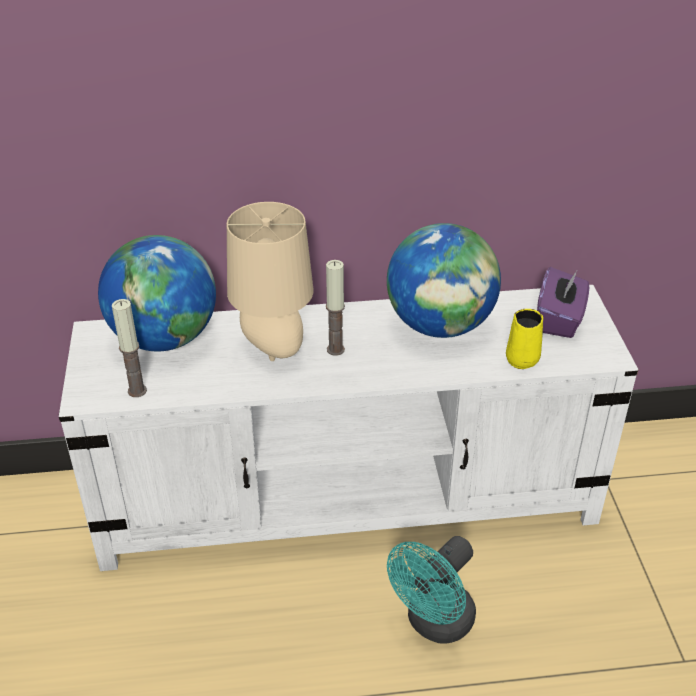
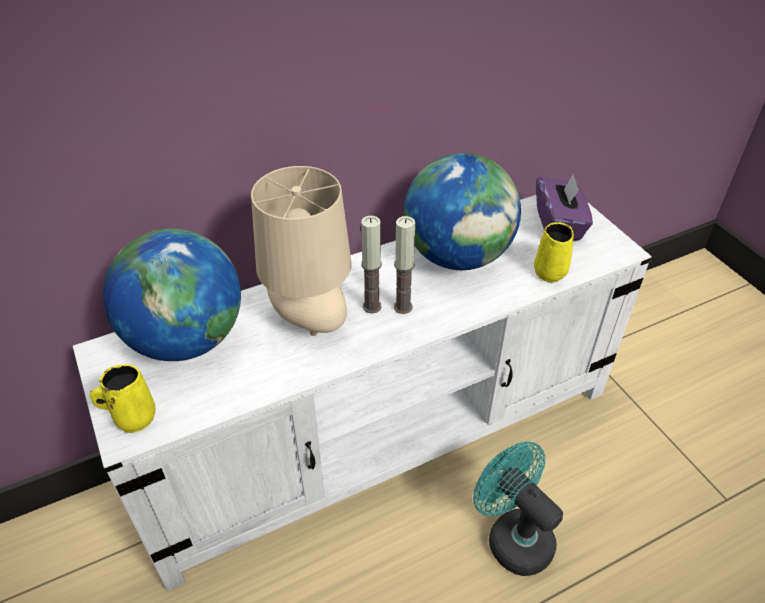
camera: 20 degrees left, 5 degrees up
(95, 386) = (133, 418): none -> yellow mug
(137, 390) = (184, 410): candle -> candle (403, 307)
(434, 623) = (512, 536): turquoise fan -> turquoise fan turned 120 degrees clockwise

